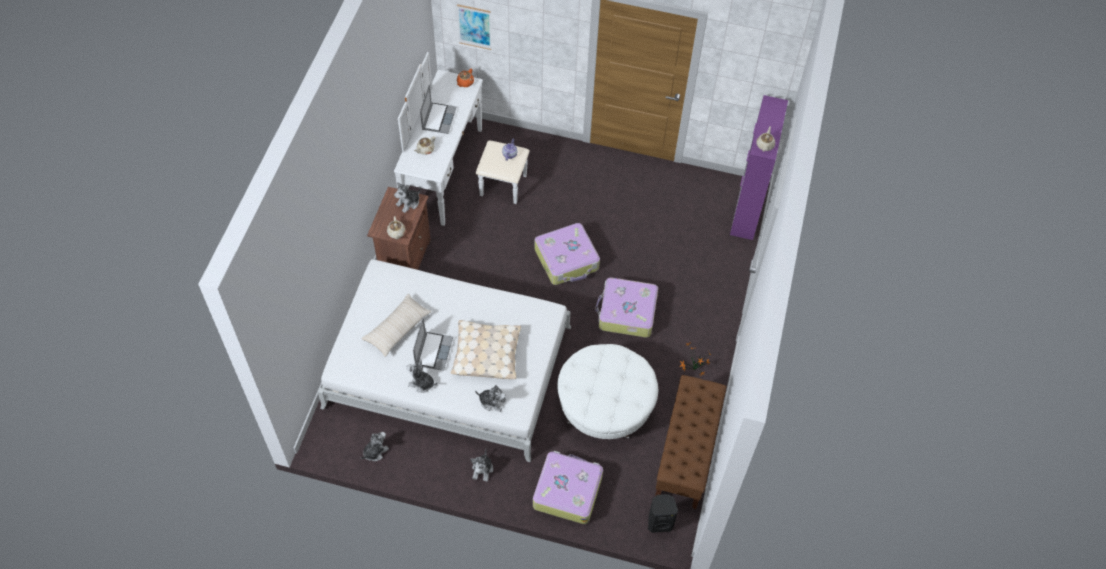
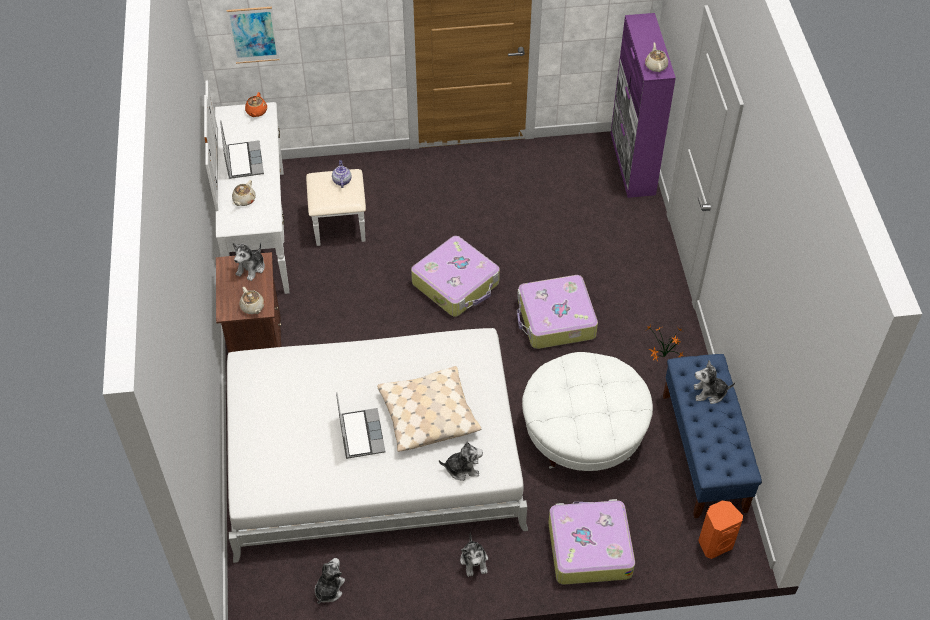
camera: 20 degrees left, 5 degrees down
(397, 328) = (302, 423): beige pillow -> none
(421, 383) = (364, 477): plush toy -> plush toy (709, 393)
(659, 522) = (714, 543): black speaker -> orange speaker
(686, 453) = (704, 452): brown bench -> blue bench

